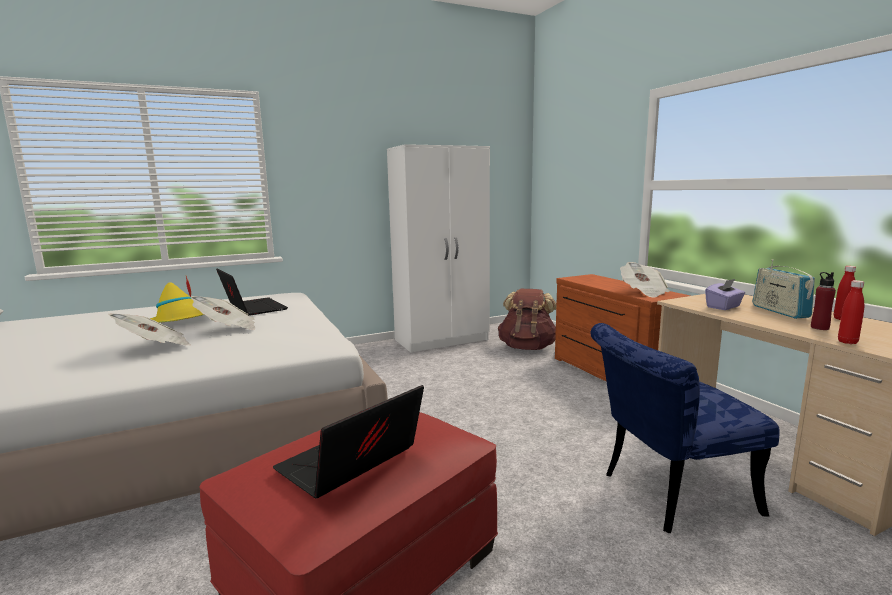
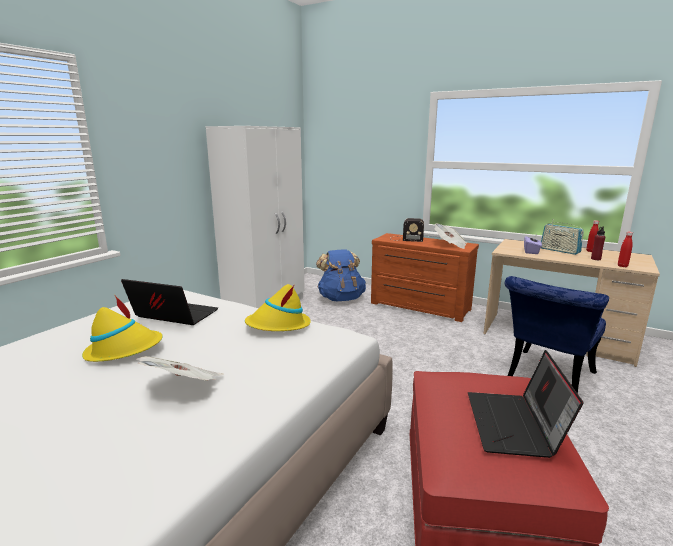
camera: 35 degrees left, 5 degrees up
(227, 328) = (213, 344): newspaper -> none
(299, 327) = (278, 325): none -> yellow hat
(527, 348) = (341, 298): brown backpack -> blue backpack
(598, 281) = (405, 239): none -> radio

